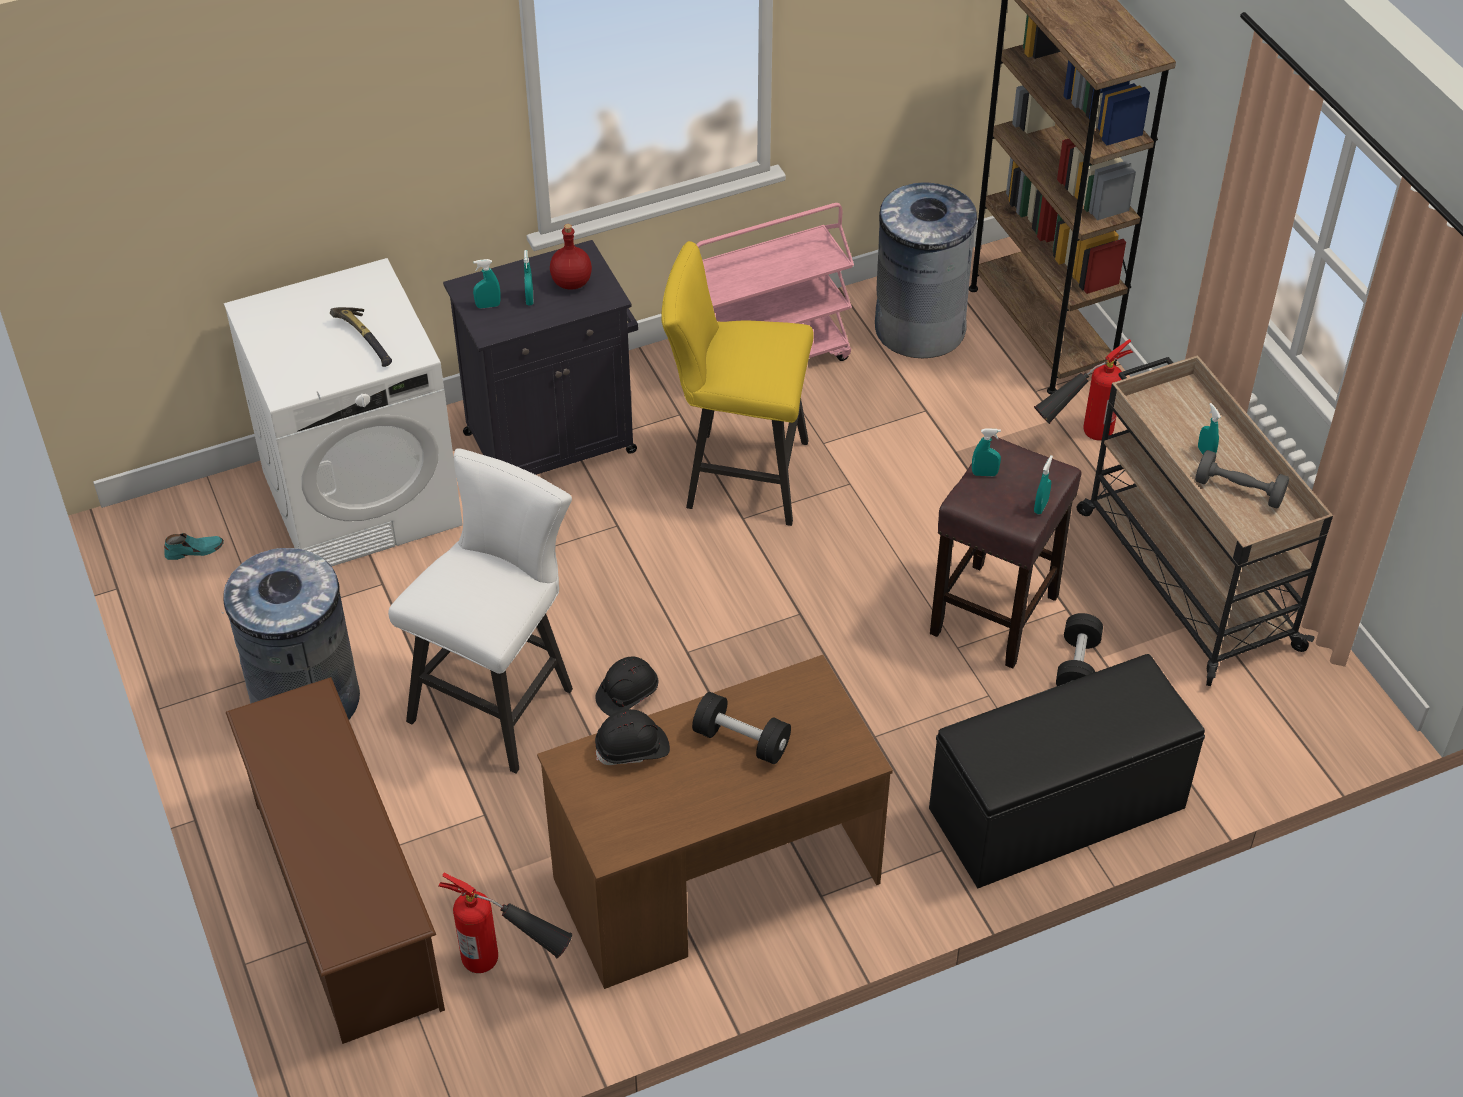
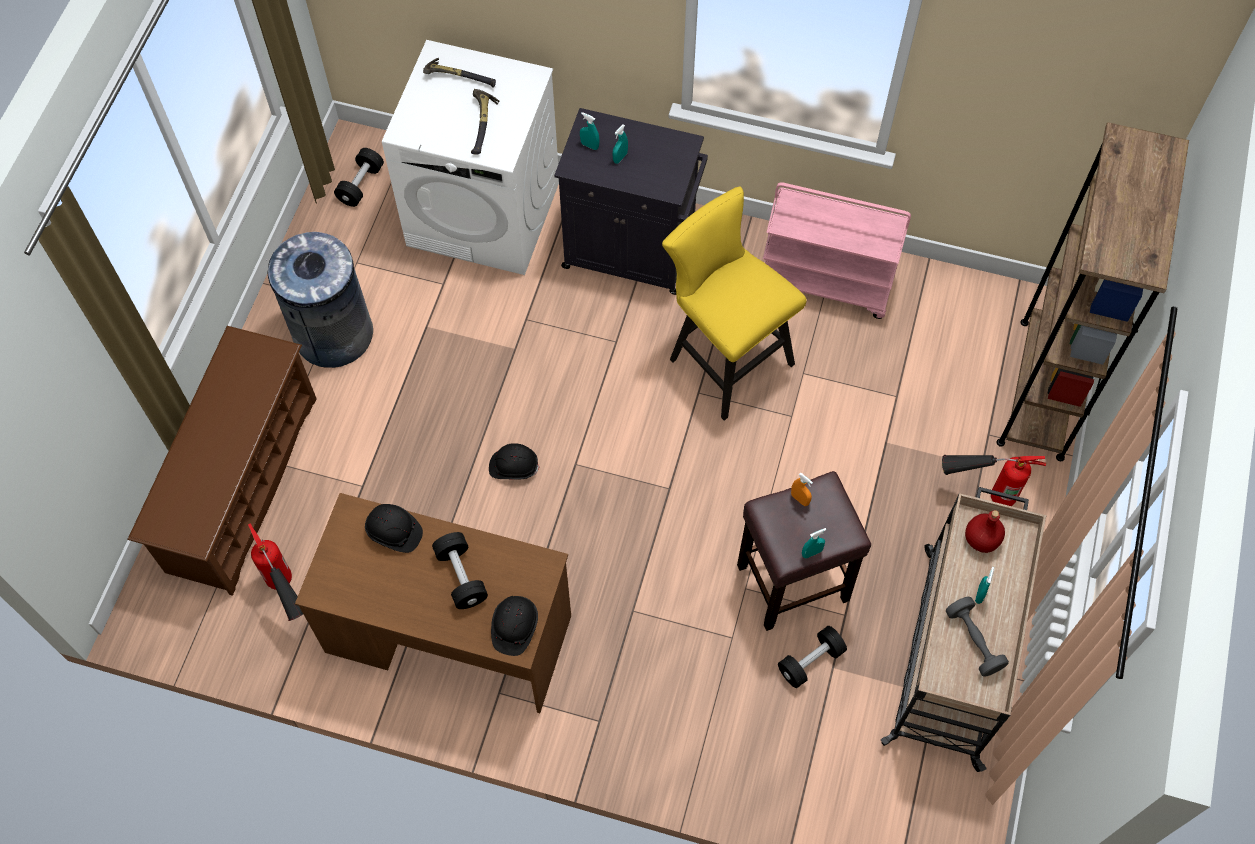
camera: 40 degrees right, 15 degrees up
(194, 550) = (361, 184): turquoise shoe -> black dumbbell
(296, 314) = (459, 77): none -> hammer
(499, 699) = (438, 414): white stool -> none
(572, 282) = (659, 162): red bottle -> red bottle (982, 539)
(840, 747) = (514, 627): none -> black hard hat
(919, 327) = (955, 328): grey trash can -> none
(984, 474) = (799, 499): turquoise spray bottle -> orange spray bottle
(1058, 809) = (697, 751): black bench -> none

